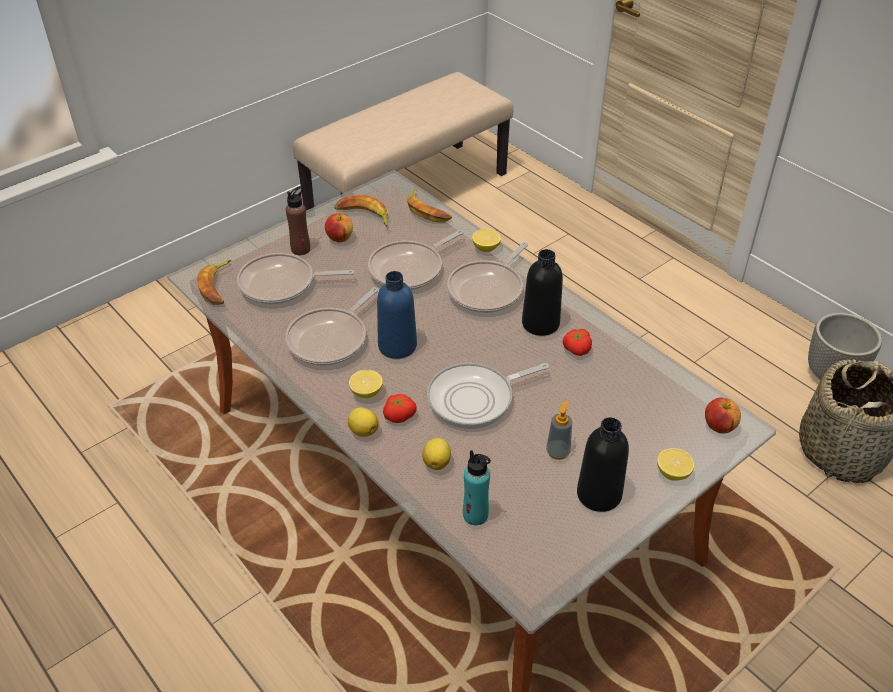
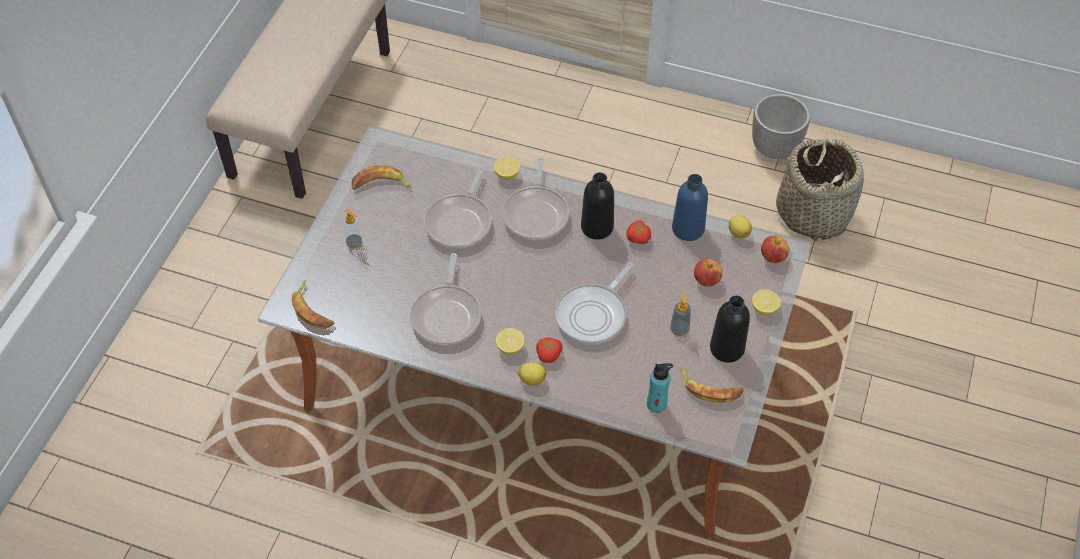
camera: 30 degrees left, 10 degrees up
(282, 284) = (366, 283): frying pan -> none
(300, 249) = (354, 242): brown bottle -> soap dispenser
(339, 238) = (378, 217): apple -> apple (706, 280)
(397, 346) = (503, 297): blue bottle -> blue bottle (688, 229)
(427, 210) = (432, 157): banana -> banana (710, 388)
(437, 462) = (602, 378): lemon -> lemon (738, 232)

